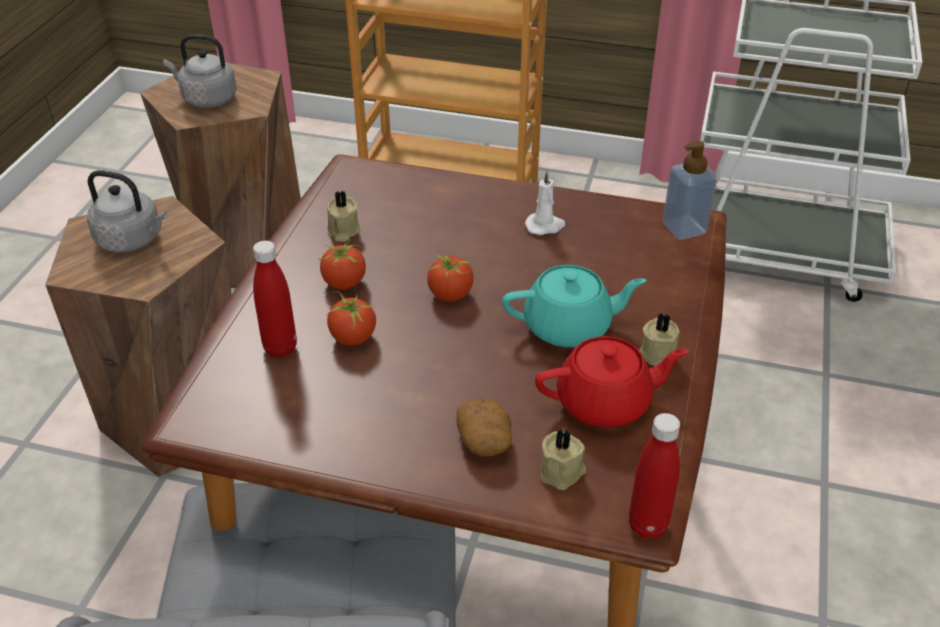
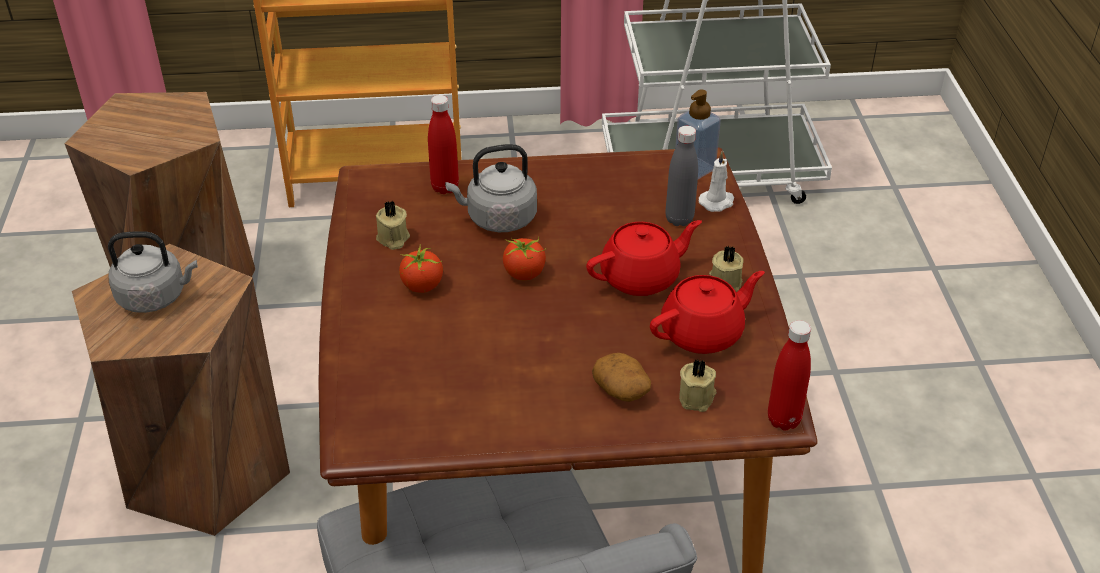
camera: 20 degrees left, 0 degrees up
(206, 99) = (144, 136): grey kettle -> grey kettle (498, 219)
(280, 348) = (398, 358): red bottle -> red bottle (445, 187)
(352, 337) = (458, 332): tomato -> none
(545, 226) = (574, 193): white candle -> white candle (717, 202)
(569, 327) = (641, 277): turquoise teapot -> red teapot
(641, 276) = (679, 219): none -> grey bottle

